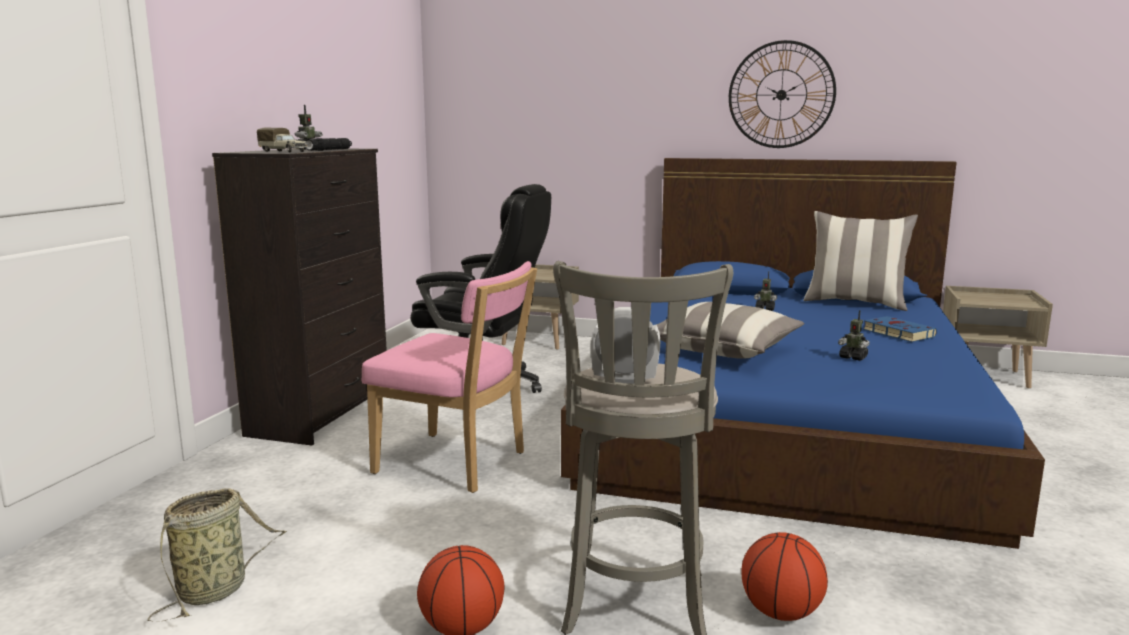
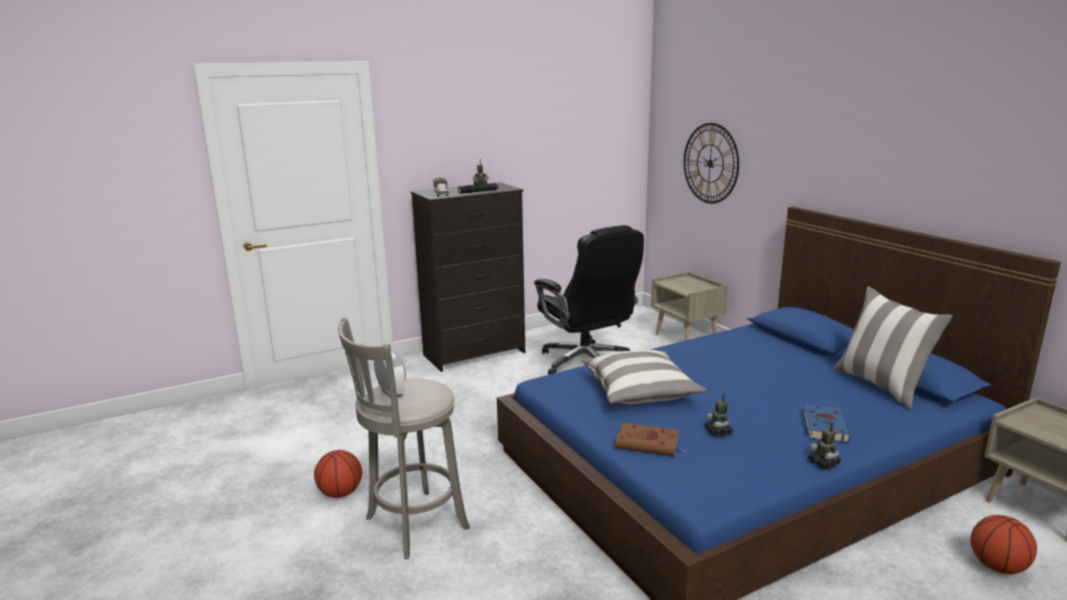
camera: 45 degrees right, 5 degrees up
(216, 589) = (302, 430): basket -> none
(457, 464) = (481, 410): pink chair -> none
(765, 309) = (776, 367): toy robot -> toy robot (824, 463)
(781, 95) = (893, 161): wall clock -> wall clock (710, 163)
(781, 613) = (464, 569): basketball -> basketball (998, 567)
(837, 381) = (649, 444): none -> brown book

